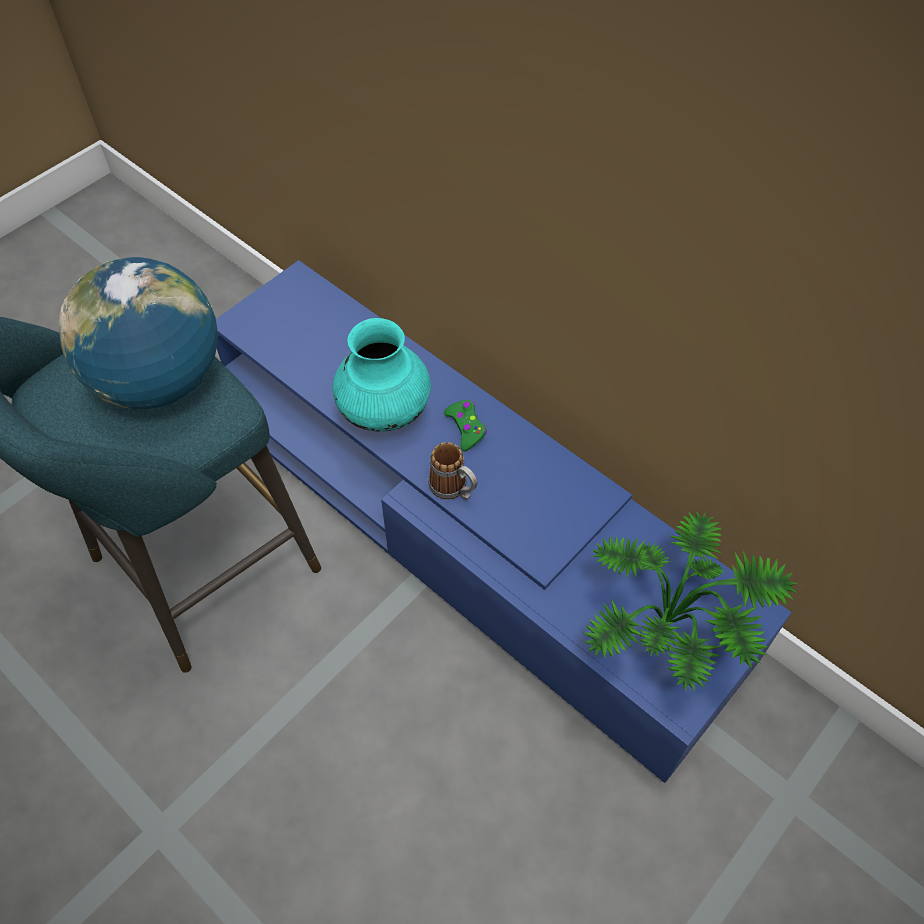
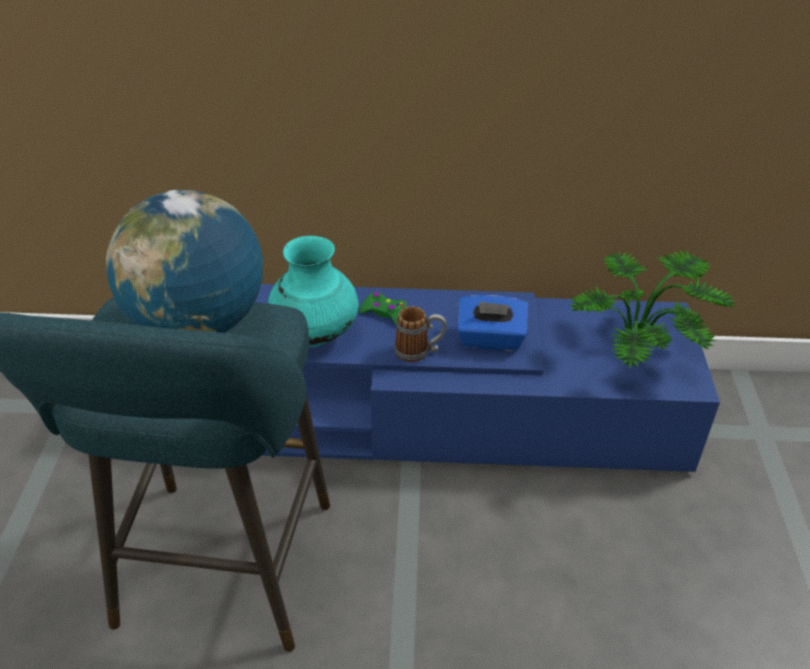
camera: 40 degrees left, 15 degrees down
(530, 520) = (490, 340): none -> blue tissue box

